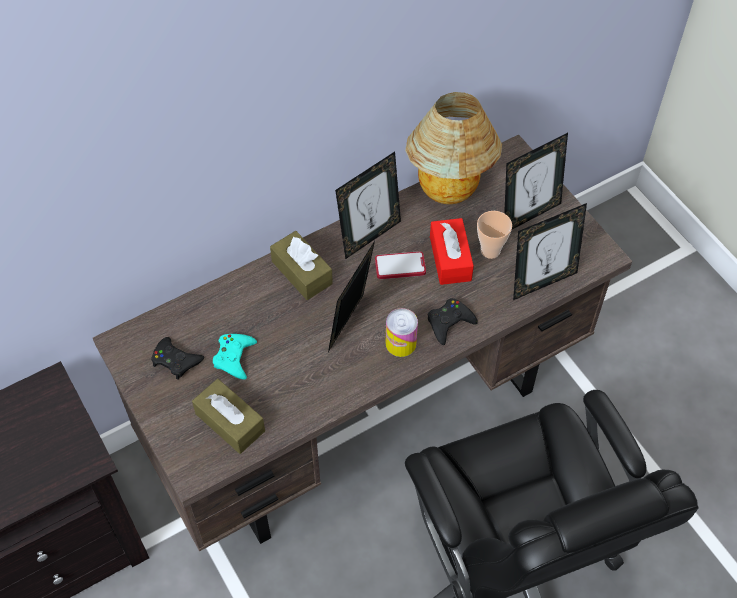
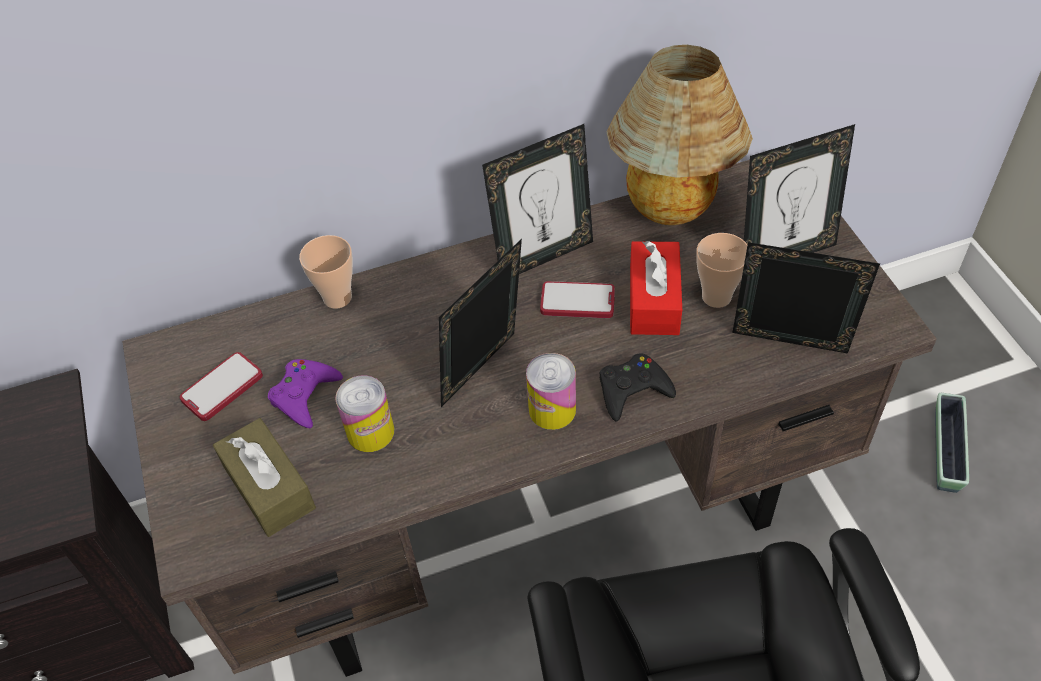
camera: 15 degrees right, 5 degrees down
(176, 360) = (222, 388): black game controller -> phone
(234, 357) = (304, 395): turquoise game controller -> purple game controller
(235, 285) = (337, 297): none -> cup
(286, 375) = (370, 432): none -> can
(302, 272) = (434, 292): brown tissue box -> none
(542, 281) = (788, 350): picture frame -> picture frame turned 150 degrees counterclockwise
(642, 321) = (945, 451): none -> planter

